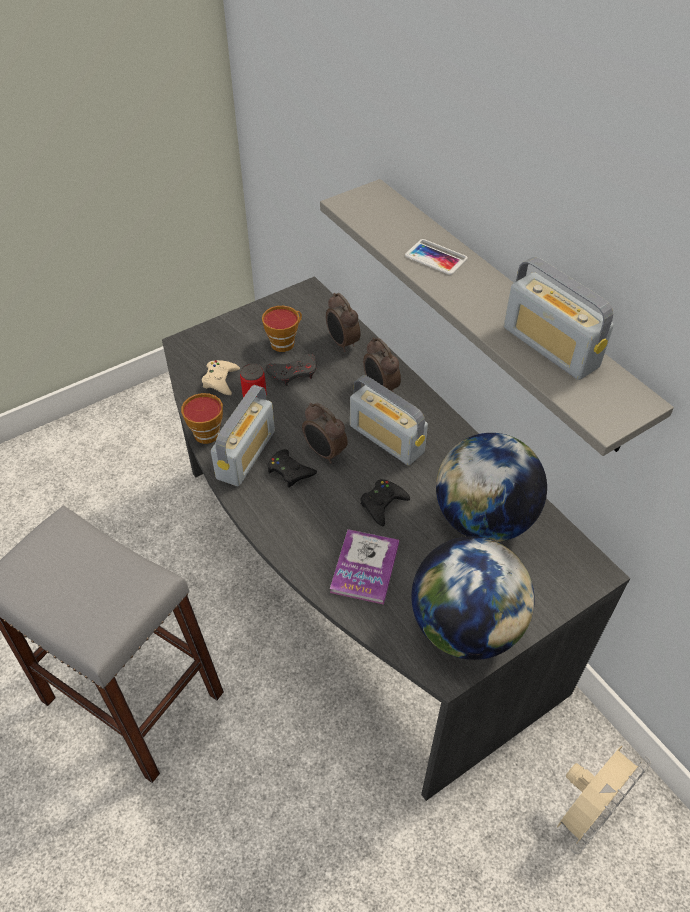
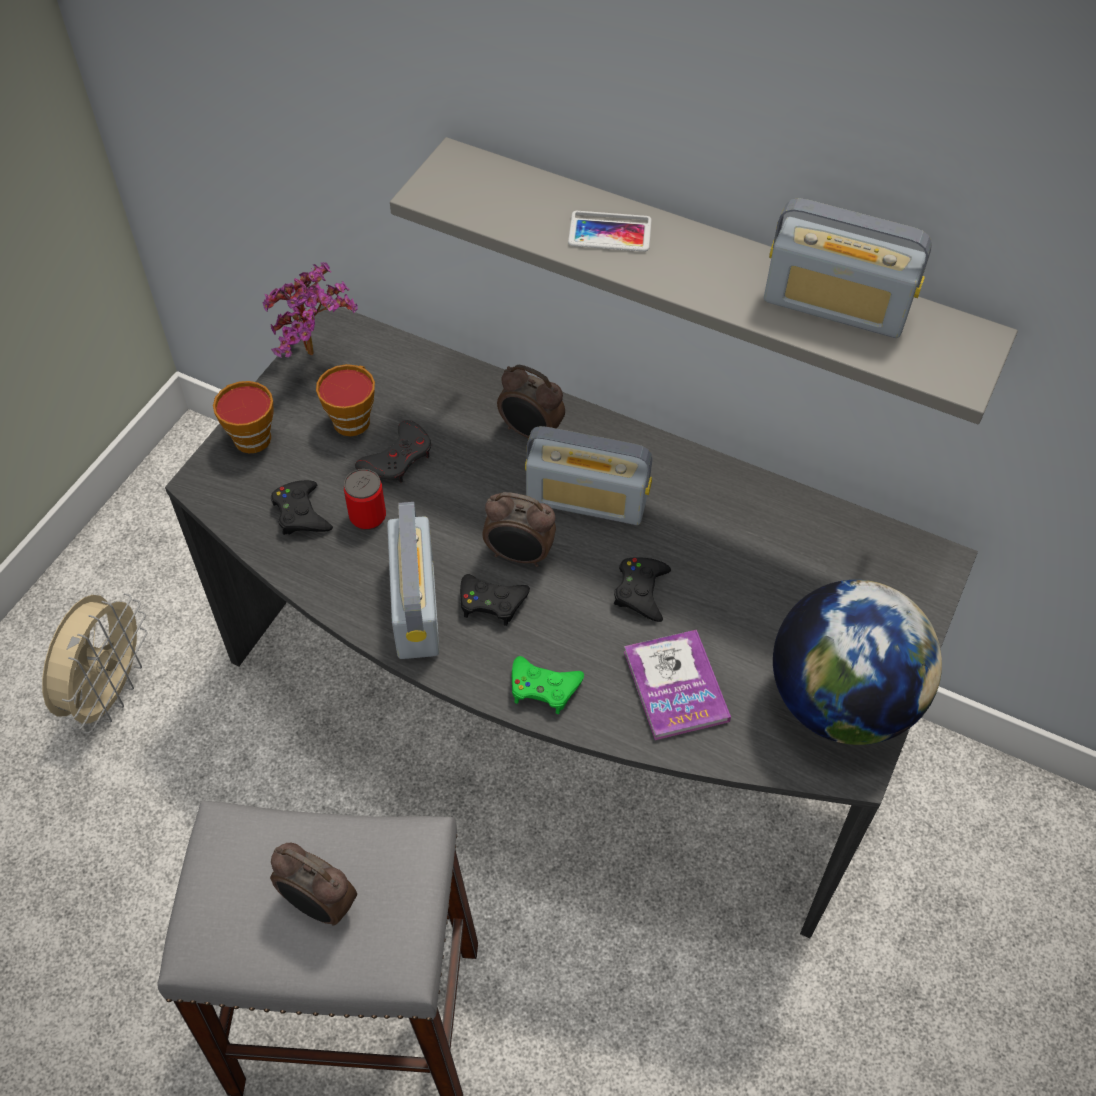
camera: 30 degrees left, 5 degrees up
(206, 431) = (335, 597): cup -> cup (249, 436)
(220, 380) = (301, 513): beige game controller -> black game controller
(285, 531) = (543, 687): none -> green game controller
(289, 303) = (317, 356): none -> potted plant
(342, 343) = (434, 387): alarm clock -> alarm clock (319, 905)
(483, 519) = (774, 554): globe -> none
(585, 812) = (987, 851): beige fan -> beige fan (109, 692)

